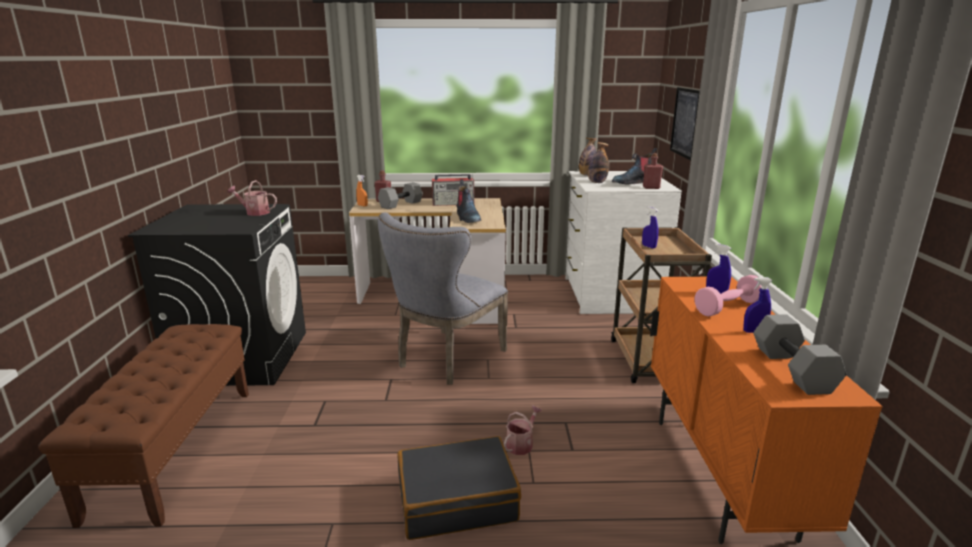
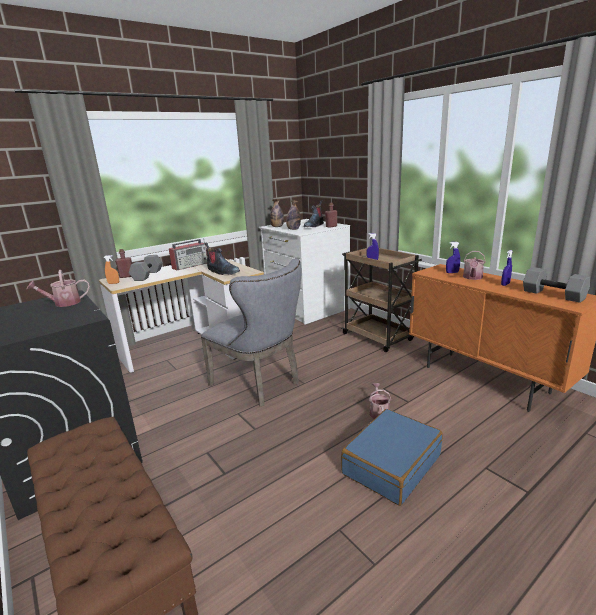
camera: 35 degrees left, 0 degrees up
(446, 360) = (260, 384): grey chair -> grey chair turned 45 degrees counterclockwise
(457, 500) = (391, 464): black suitcase -> blue suitcase
(685, 122) = (342, 180): picture -> none
(728, 308) = (472, 278): pink dumbbell -> watering can

